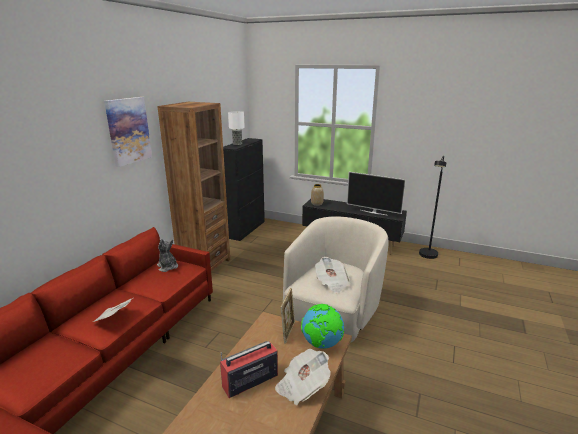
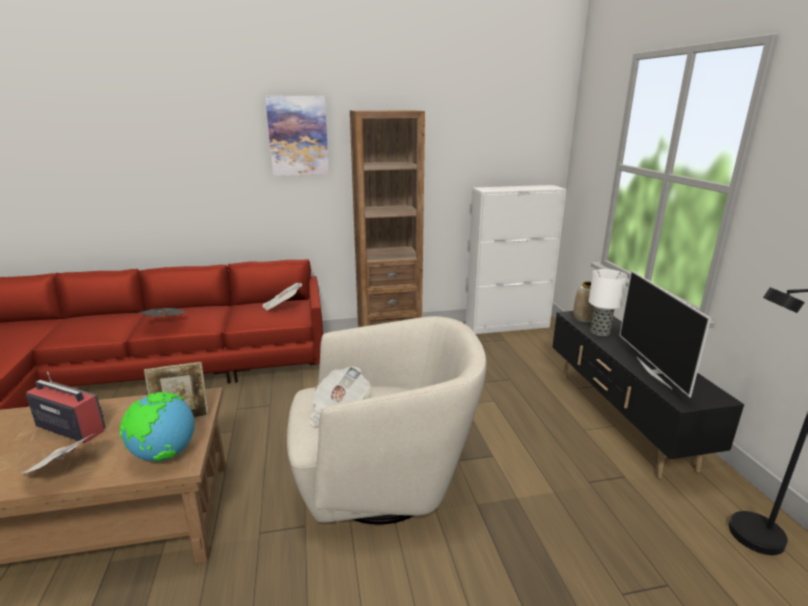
camera: 55 degrees right, 0 degrees up
(167, 267) = (282, 307): plush toy -> newspaper
(237, 144) = (509, 187): table lamp -> table lamp (600, 332)
(246, 229) = (507, 325): black cabinet -> white cabinet

